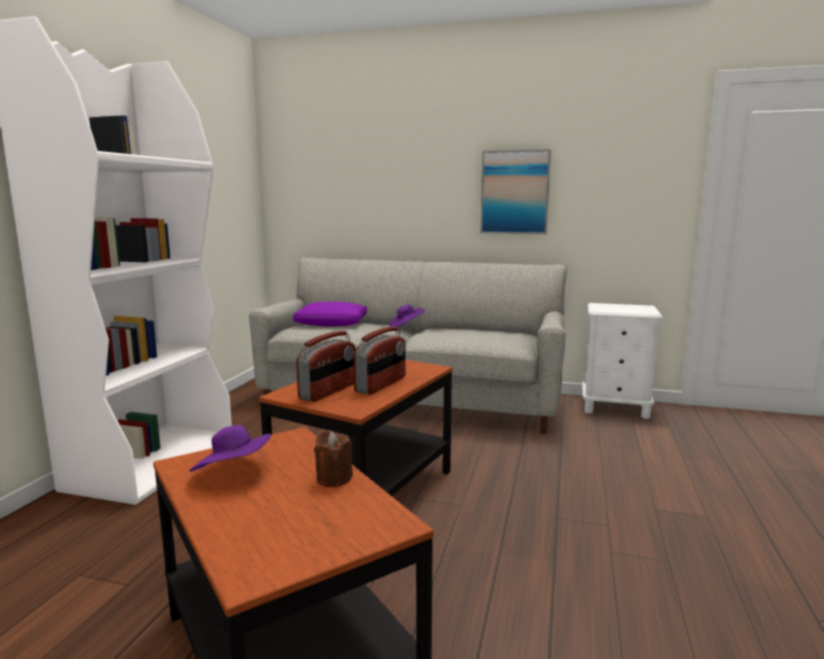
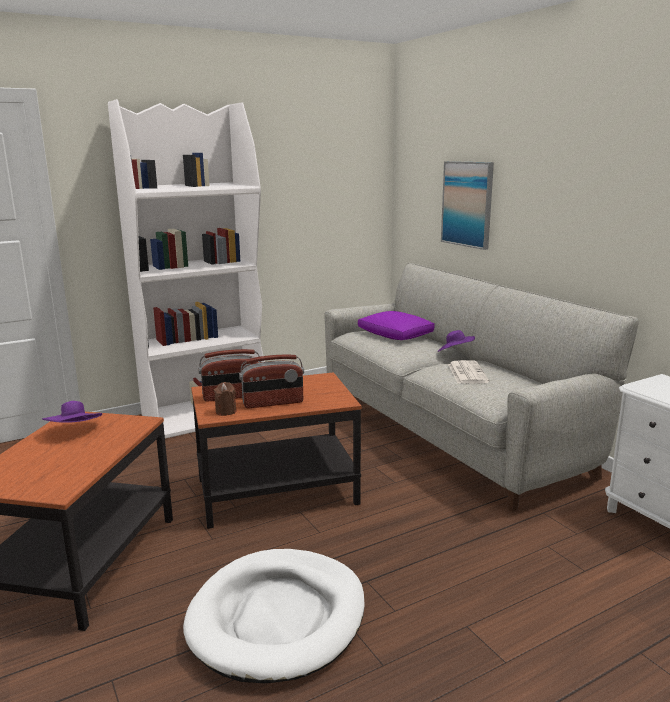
camera: 45 degrees right, 5 degrees up
(334, 479) = (97, 455): brown candle -> brown candle (226, 411)
(454, 334) = (466, 373): none -> newspaper
(514, 192) = (595, 217): picture -> picture (467, 204)
(557, 579) = (278, 618): none -> white dog bed

